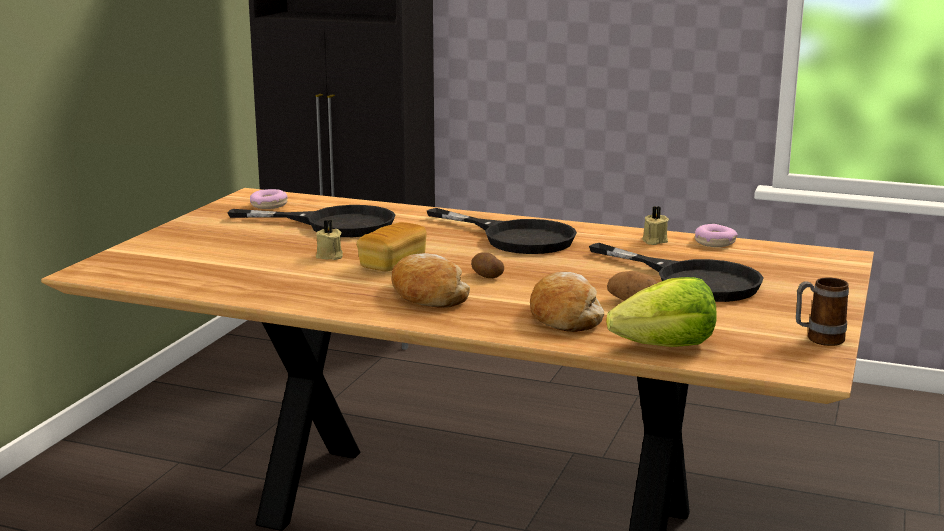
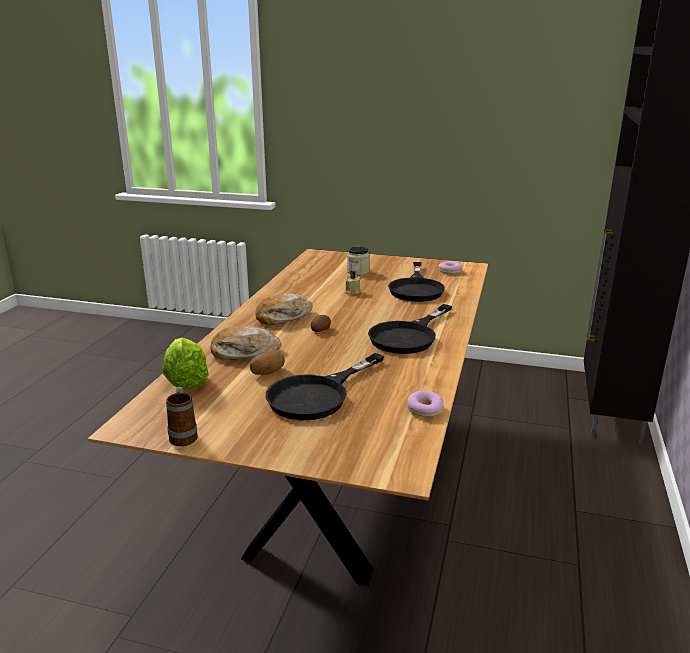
camera: 85 degrees right, 5 degrees up
(228, 249) = (358, 271): none -> jar
(393, 263) = (341, 306): bread -> none
(654, 241) = (419, 383): beige candle -> none

